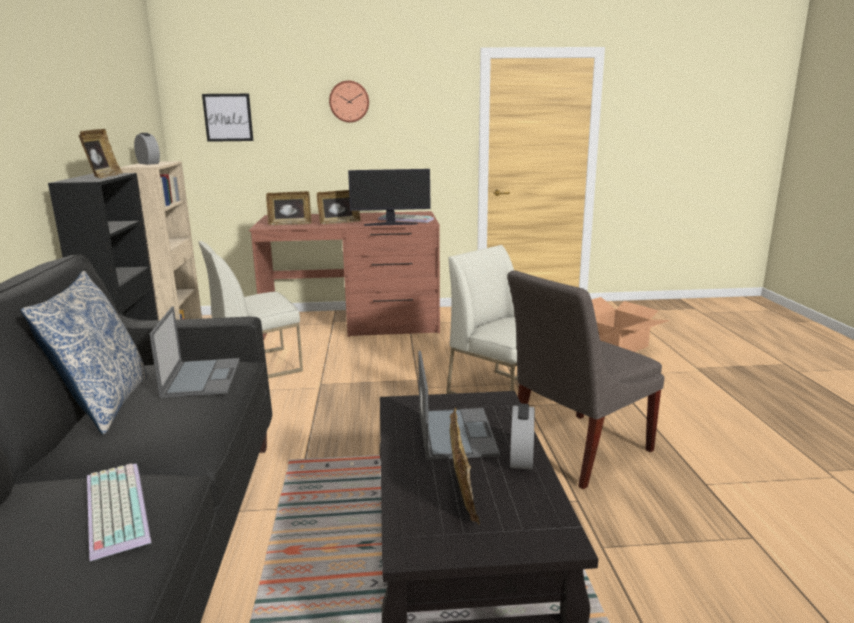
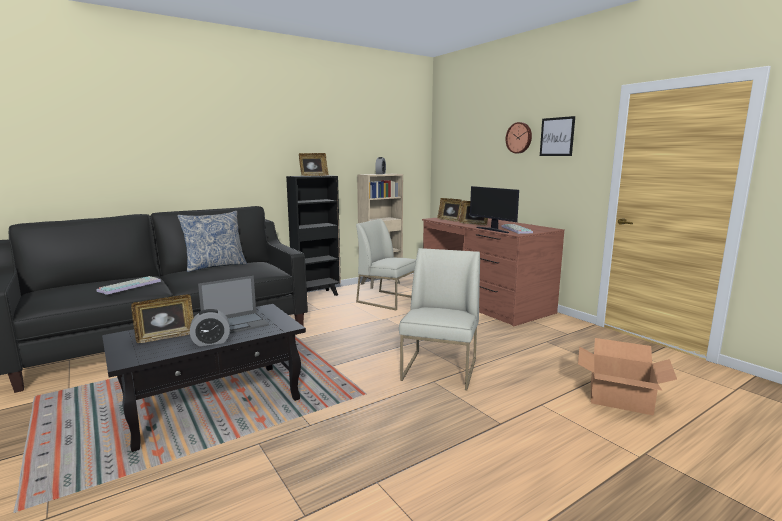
camera: 60 degrees right, 5 degrees down
(201, 377) = (249, 269): laptop -> none
(228, 117) = (456, 149): picture -> picture (557, 136)
(575, 450) = (381, 412): grey chair -> none

